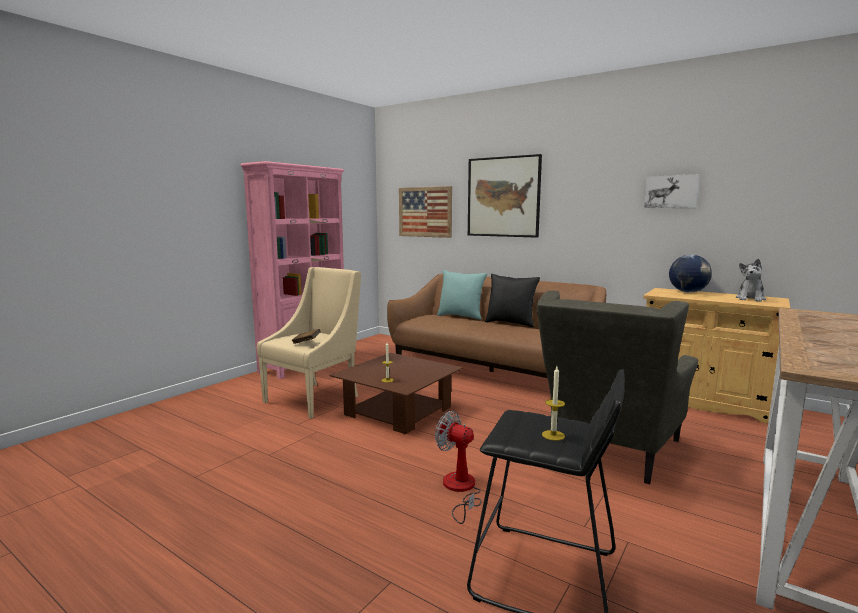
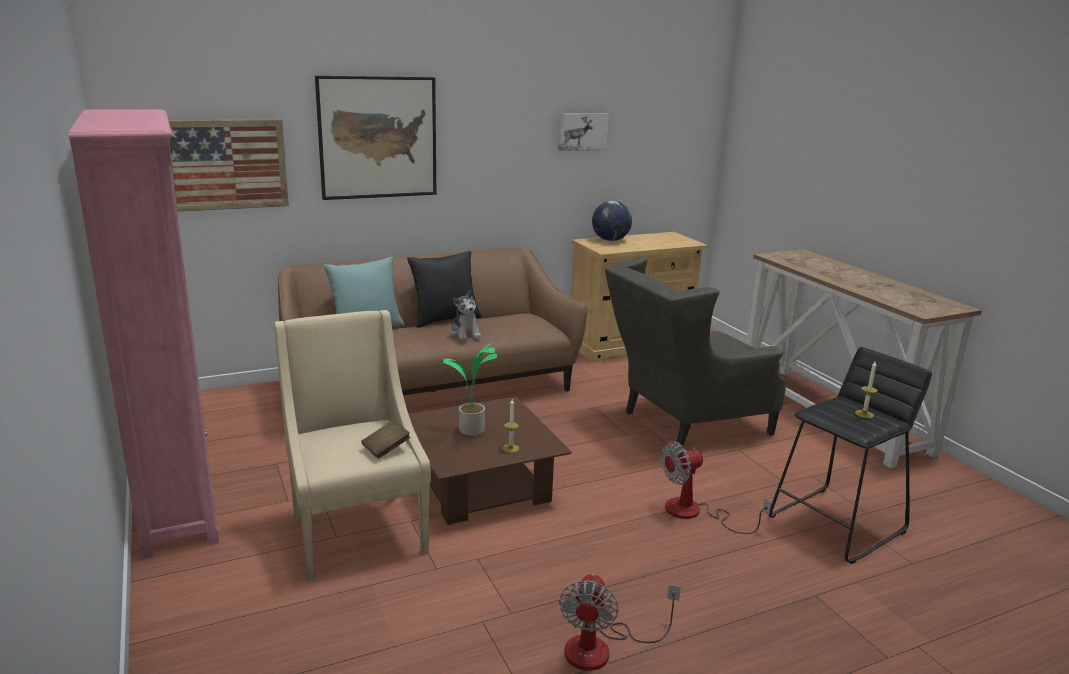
camera: 60 degrees left, 10 degrees up
(248, 492) = (602, 648): none -> fan
(395, 368) = (471, 431): none -> potted plant
(607, 452) = (684, 423): grey armchair -> grey armchair turned 90 degrees clockwise
(750, 299) = (663, 239): plush toy -> plush toy (465, 333)

